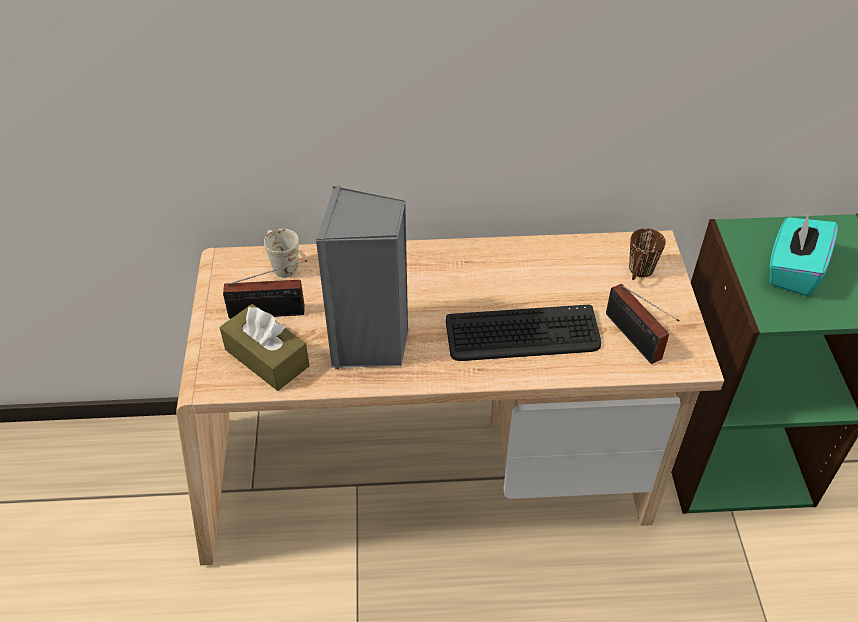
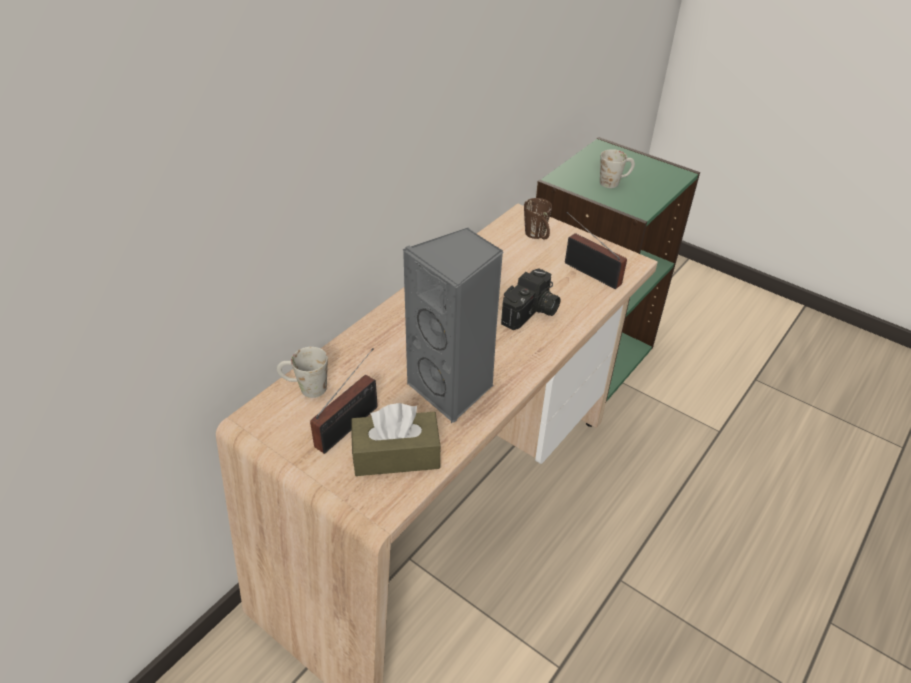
camera: 50 degrees left, 5 degrees down
(522, 335) = (531, 313): keyboard -> camera
(635, 339) = (590, 272): radio -> radio turned 150 degrees counterclockwise
(793, 271) = (614, 182): turquoise tissue box -> white mug

